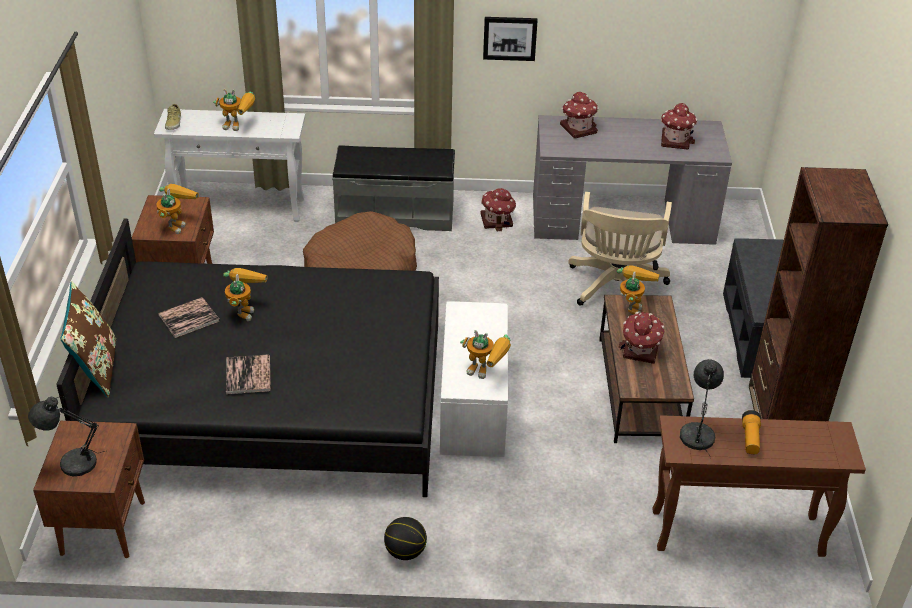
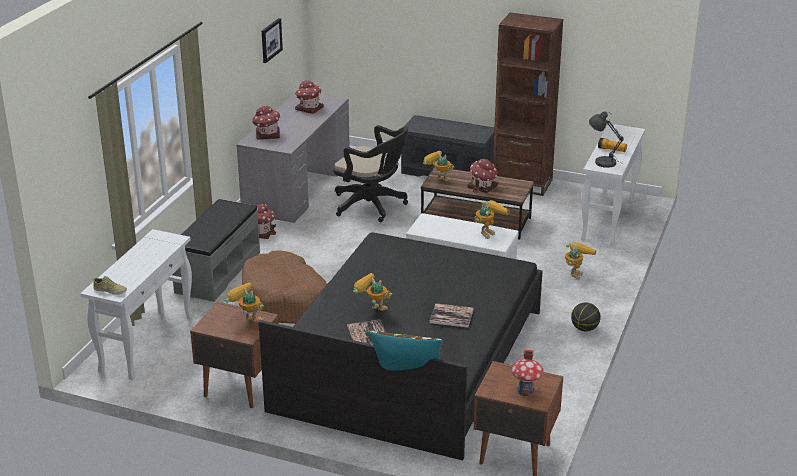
camera: 70 degrees left, 10 degrees down
(73, 463) = (526, 391): grey table lamp -> toy house
(239, 126) = (146, 260): toy robot -> toy robot (575, 272)
(510, 38) = (215, 93): picture -> picture (271, 40)
(616, 288) = (372, 206): beige office chair -> black office chair
(735, 533) = (608, 220): brown console table -> white console table

